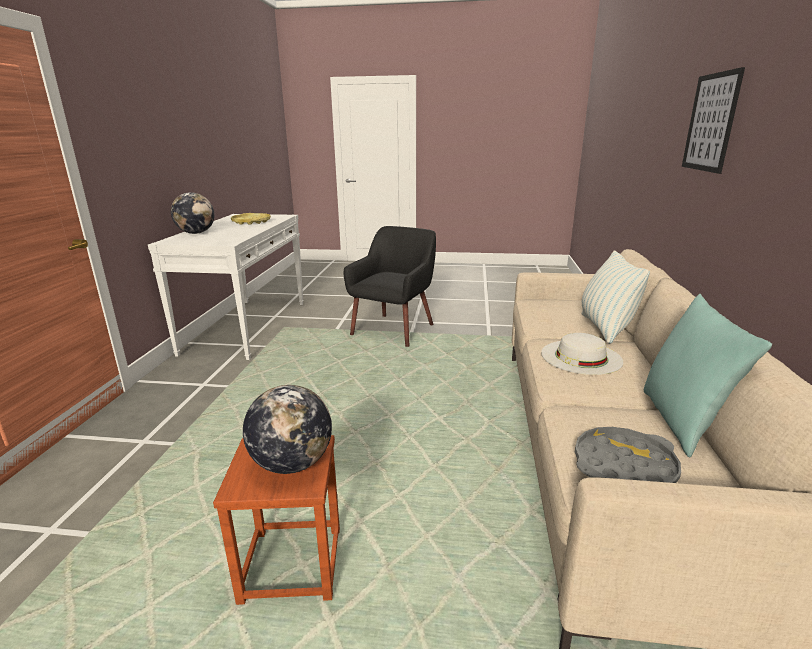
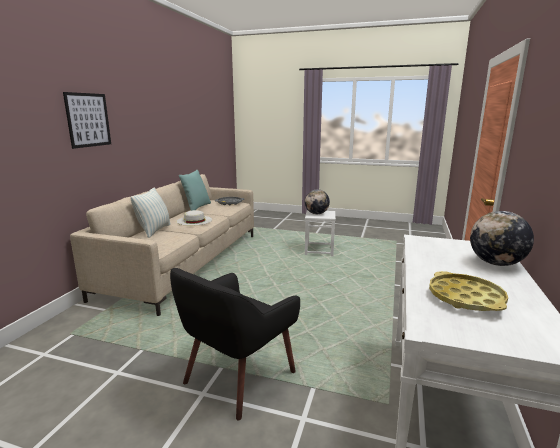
camera: 170 degrees left, 5 degrees down
(291, 565) = (319, 251): brown stool -> white stool

